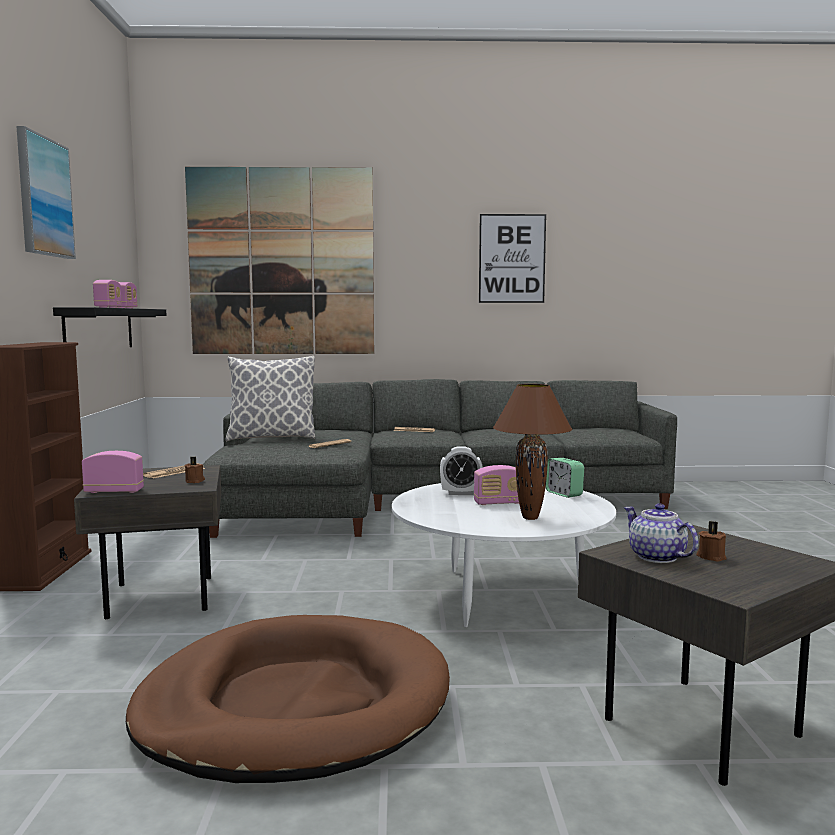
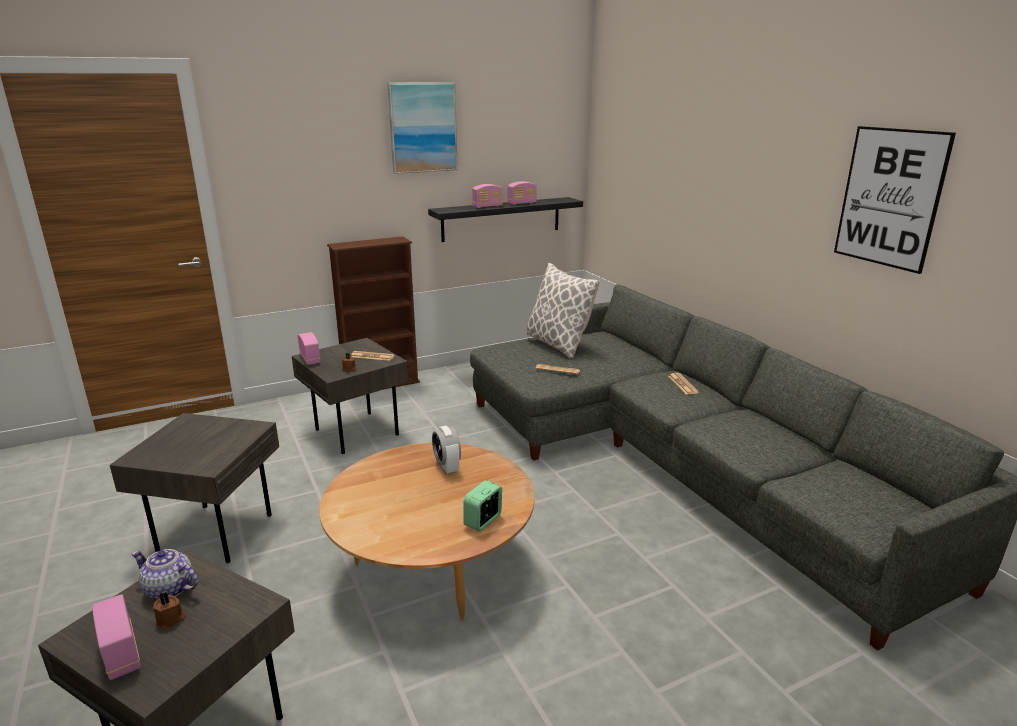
camera: 65 degrees right, 15 degrees up
(281, 262) = (668, 166): picture -> none
(294, 706) = (215, 530): brown dog bed -> grey side table
(499, 503) = (422, 493): radio -> radio (121, 654)
(500, 596) = (432, 569): white coffee table -> brown coffee table
(531, 517) = (378, 517): brown table lamp -> none
(657, 557) = (169, 589): teapot -> teapot turned 105 degrees counterclockwise

